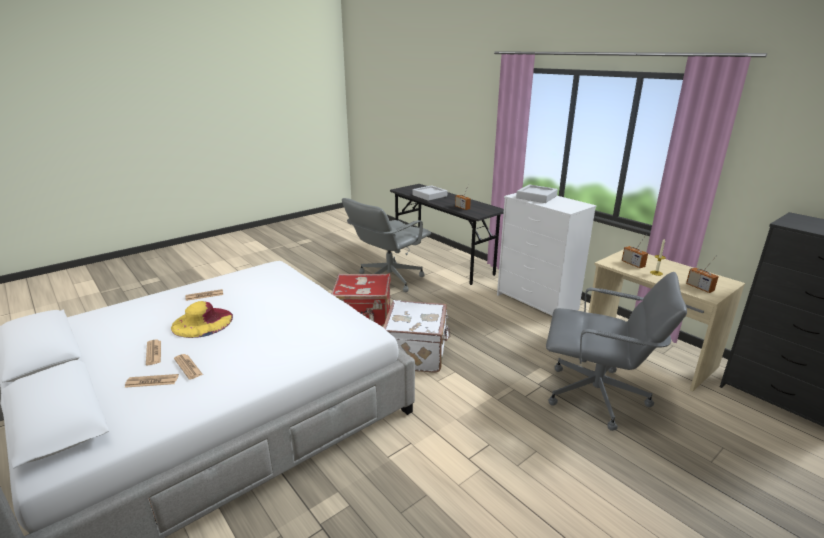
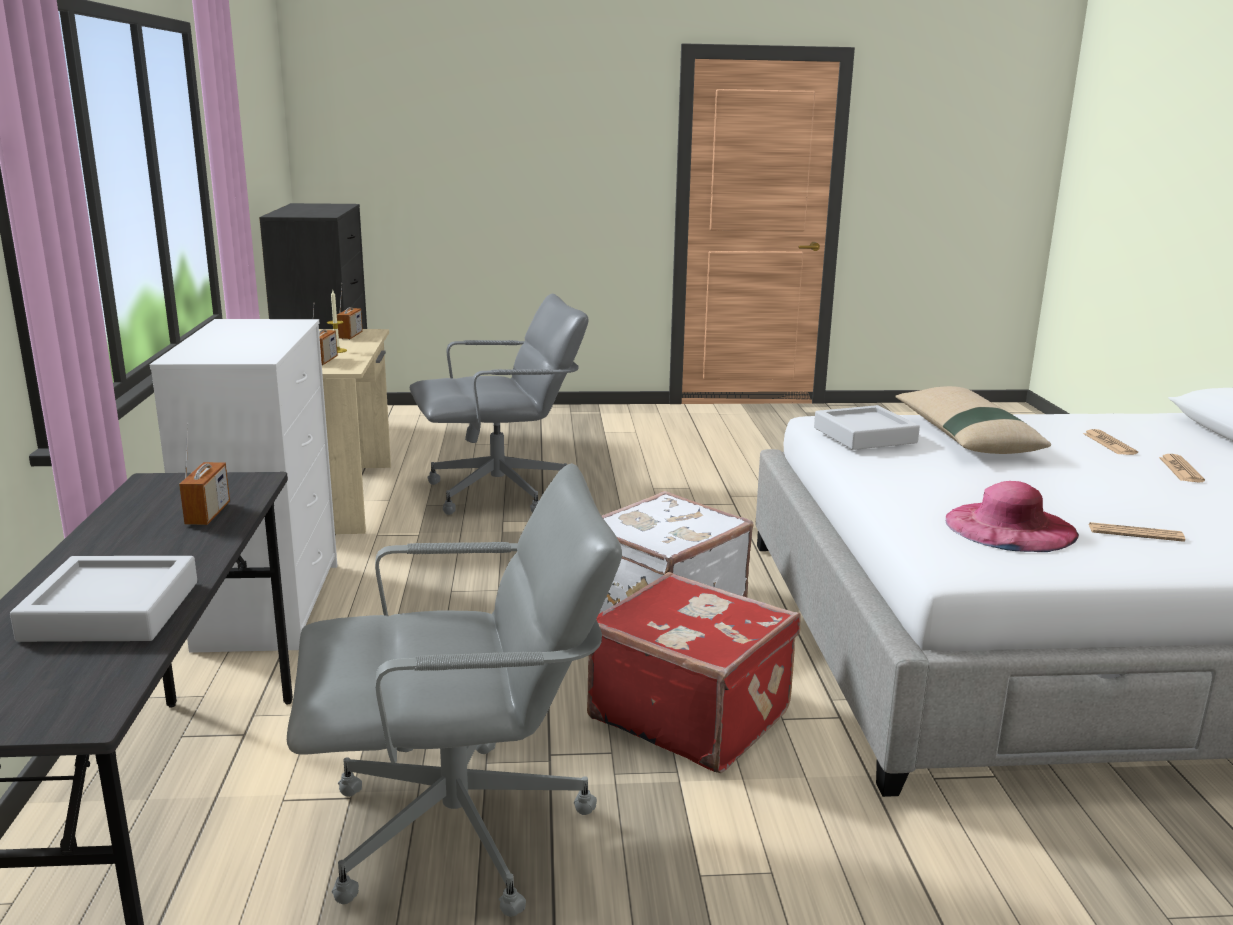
camera: 145 degrees left, 5 degrees down
(152, 381) = (1156, 444): newspaper -> none
(202, 322) = (1113, 486): yellow hat -> none
(255, 284) = (1010, 526): none -> pink hat
(282, 341) = (964, 436): none -> beige pillow
(536, 197) = (234, 347): grey tray -> grey tray (864, 435)
(597, 396) = (501, 493): grey office chair -> grey office chair turned 105 degrees clockwise

